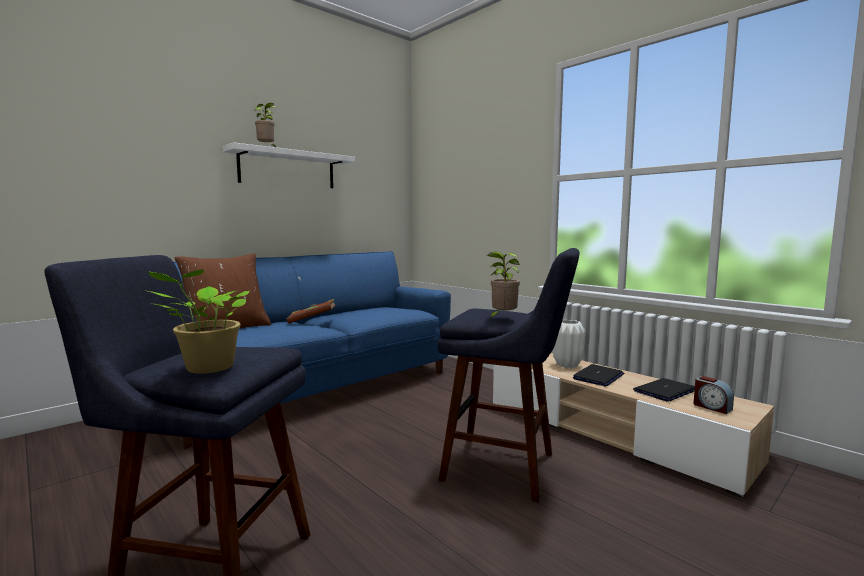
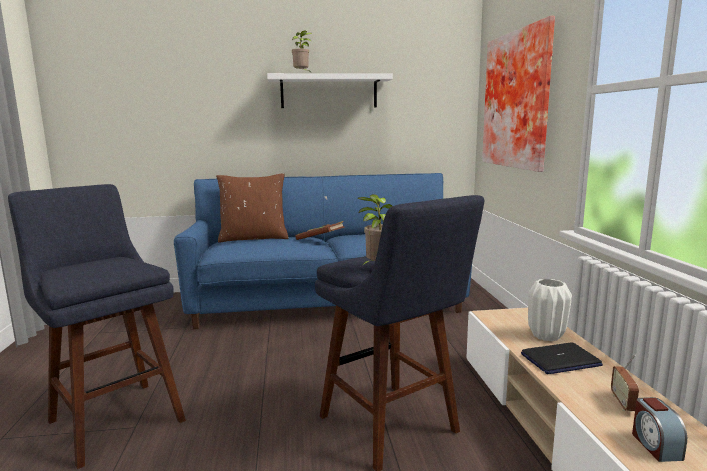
camera: 35 degrees right, 5 degrees up
(207, 368) = (73, 275): potted plant -> none
(471, 187) = (519, 100): none -> picture
(665, 391) = (622, 403): laptop -> radio

